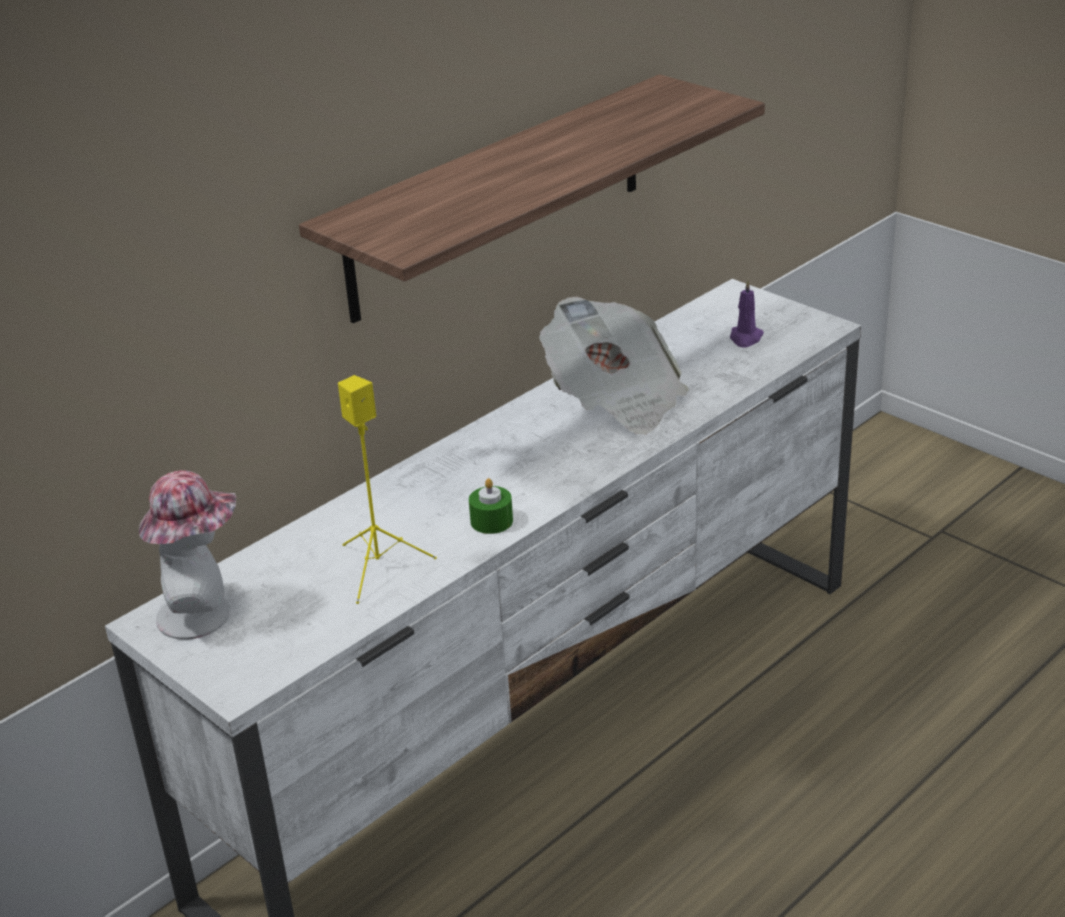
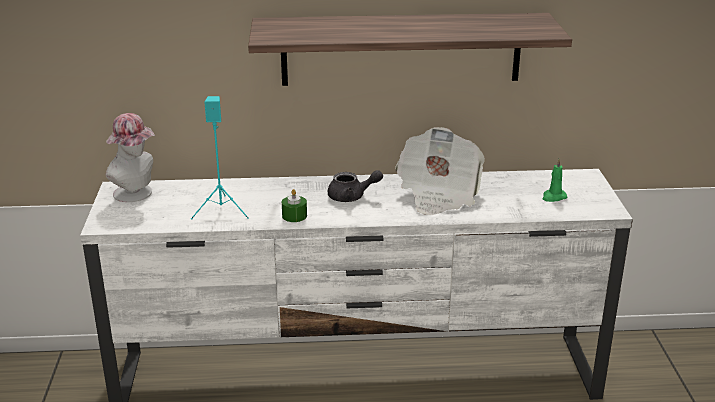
camera: 40 degrees right, 5 degrees down
(380, 567) = (222, 210): yellow speaker -> turquoise speaker
(518, 456) = (351, 197): none -> grey teapot
(745, 338) = (553, 197): purple candle -> green candle

